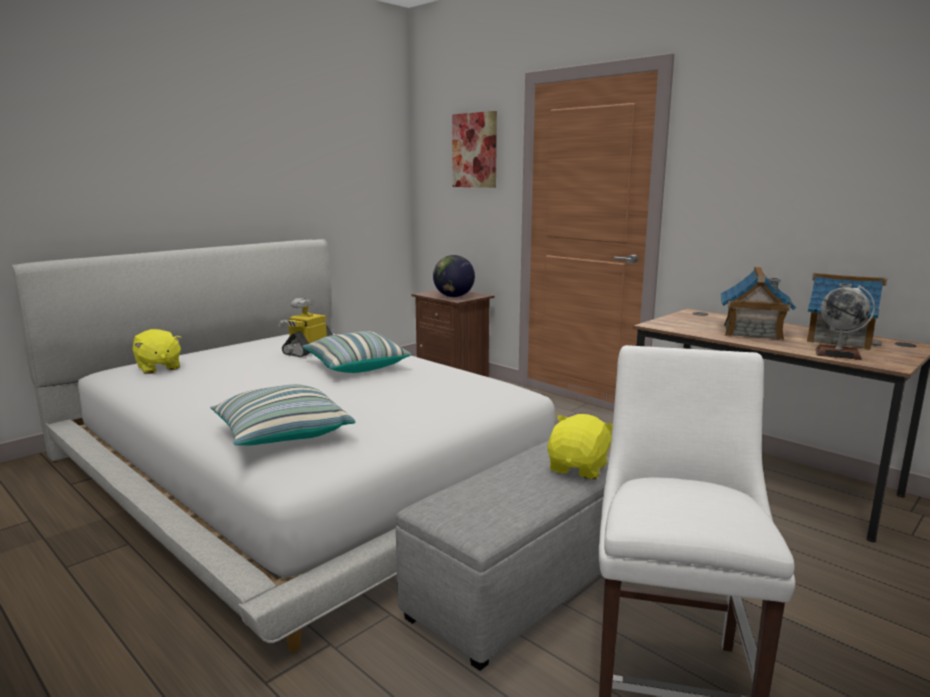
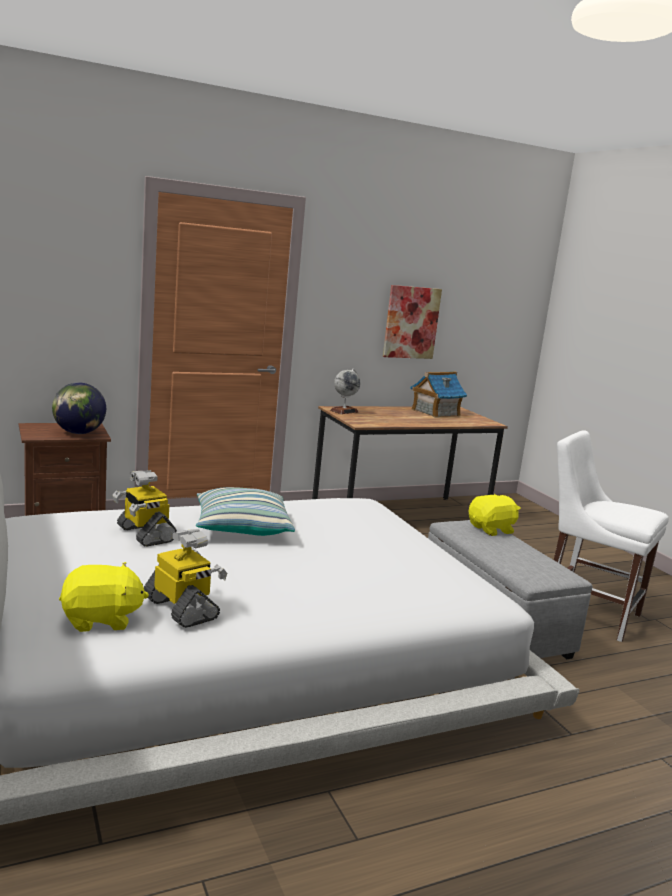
camera: 70 degrees left, 0 degrees up
(182, 378) = (182, 609): none -> toy robot
(281, 435) = (419, 588): pillow -> none
(475, 150) = (64, 252): picture -> picture (411, 322)
(579, 468) = (492, 529): yellow plush toy -> yellow plush toy turned 105 degrees clockwise
(752, 332) = (403, 417): toy house -> none
(838, 354) = (465, 422): globe -> globe (344, 411)

